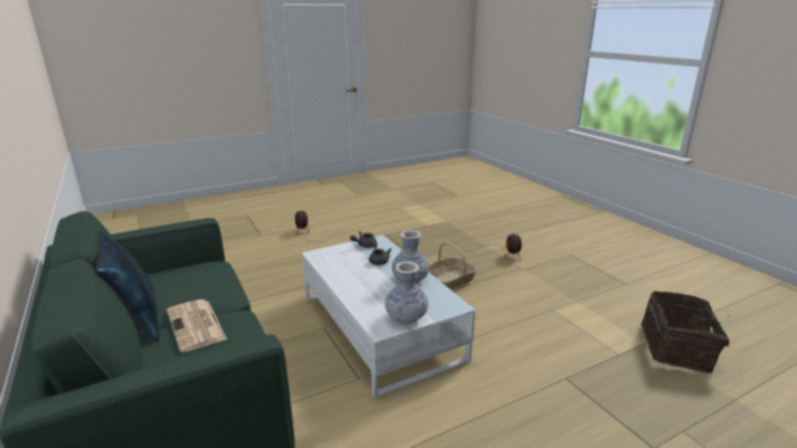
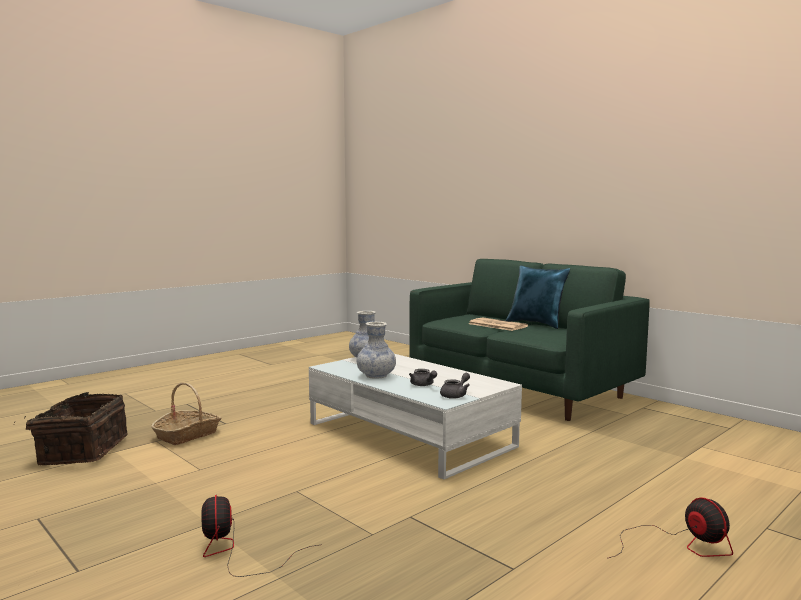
camera: 165 degrees right, 15 degrees down
(450, 280) = (339, 488): basket -> basket (187, 435)

